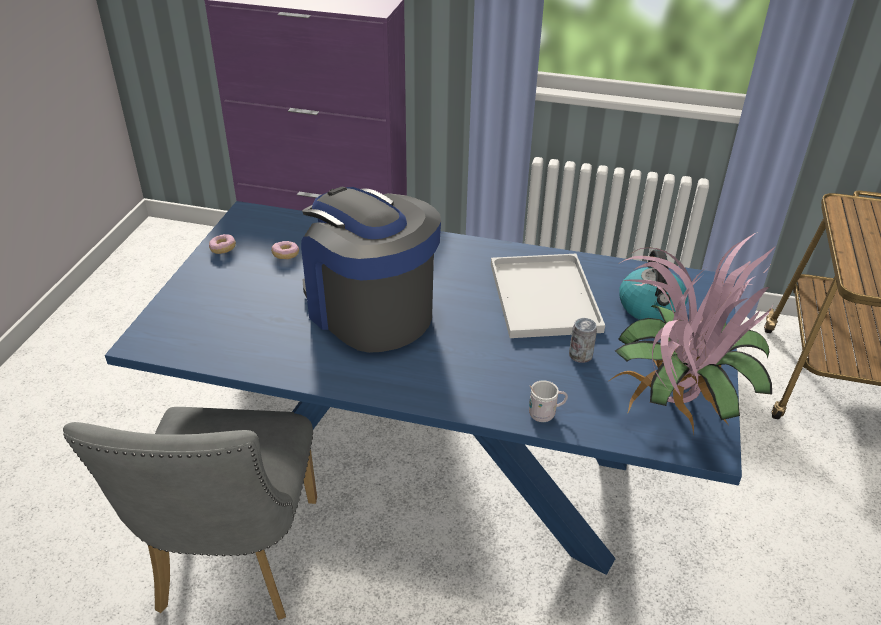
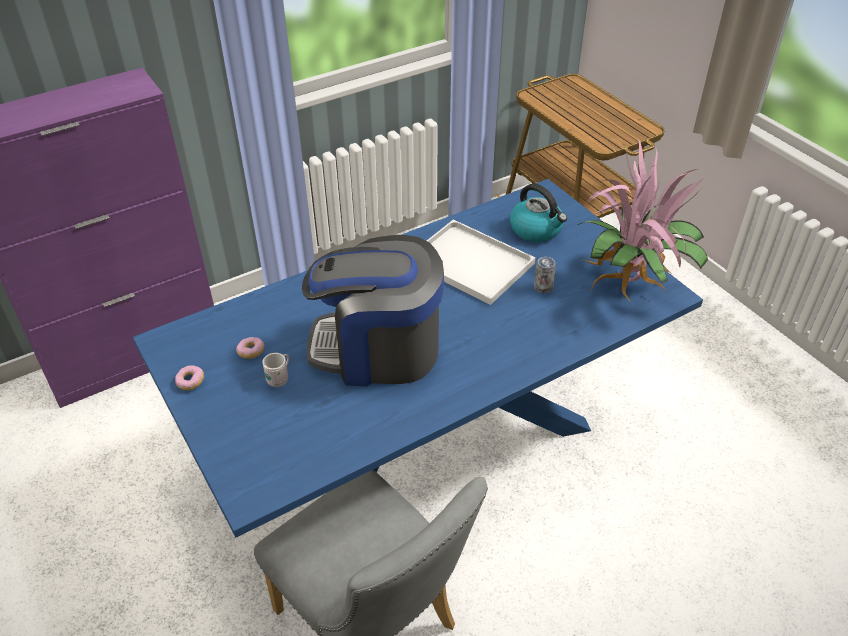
camera: 45 degrees left, 5 degrees up
(545, 414) = (575, 337): white mug -> white mug (280, 378)

